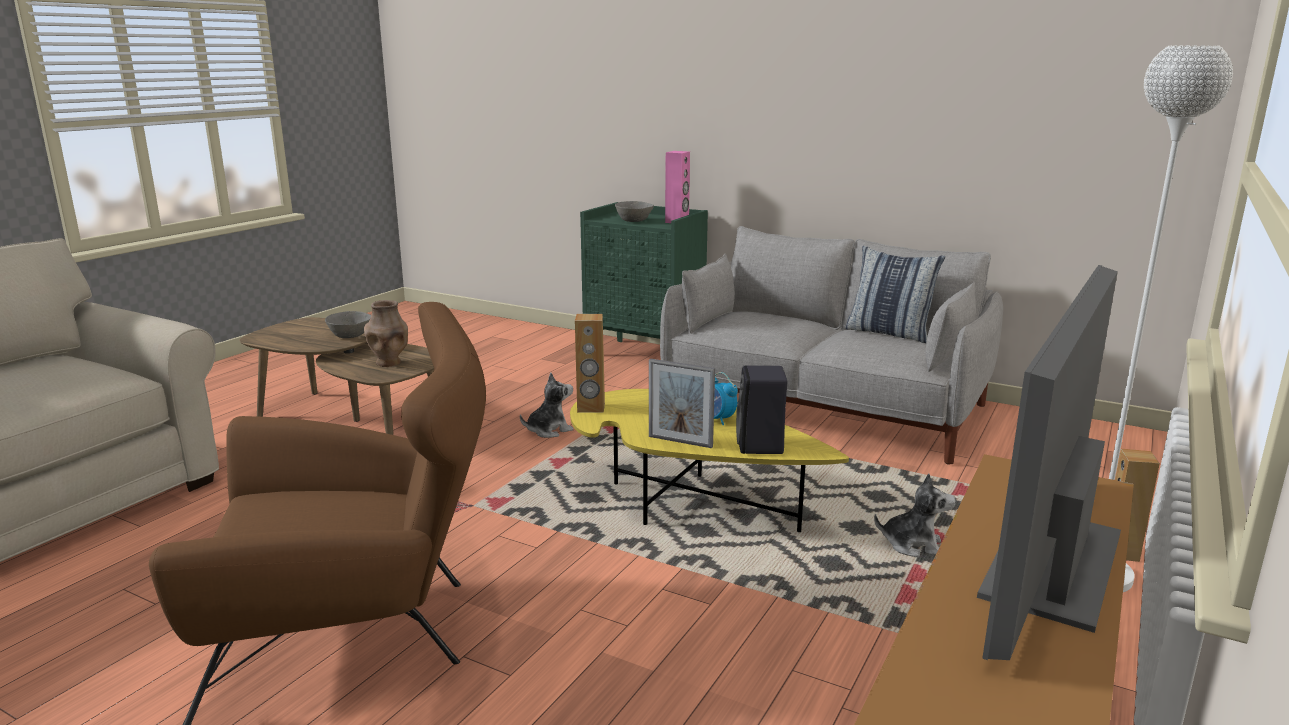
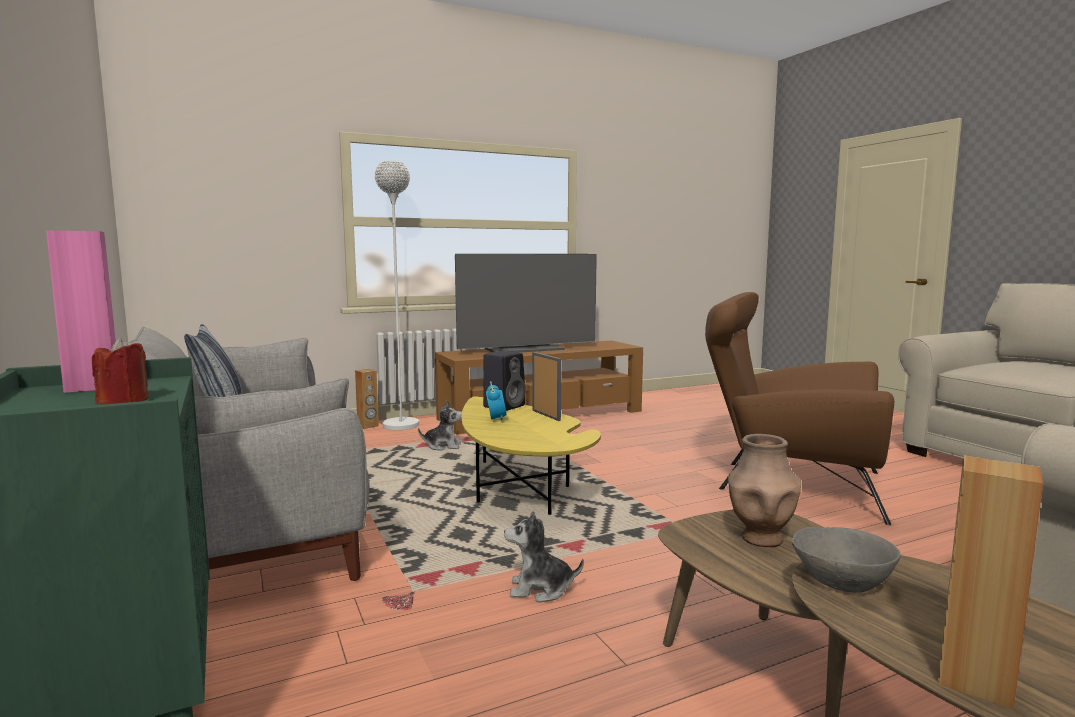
camera: 145 degrees left, 10 degrees down
(591, 408) = (569, 442): brown speaker -> brown speaker (975, 680)
(634, 221) = (124, 401): grey bowl -> red candle
(913, 545) = (443, 446): plush toy -> plush toy turned 135 degrees clockwise

